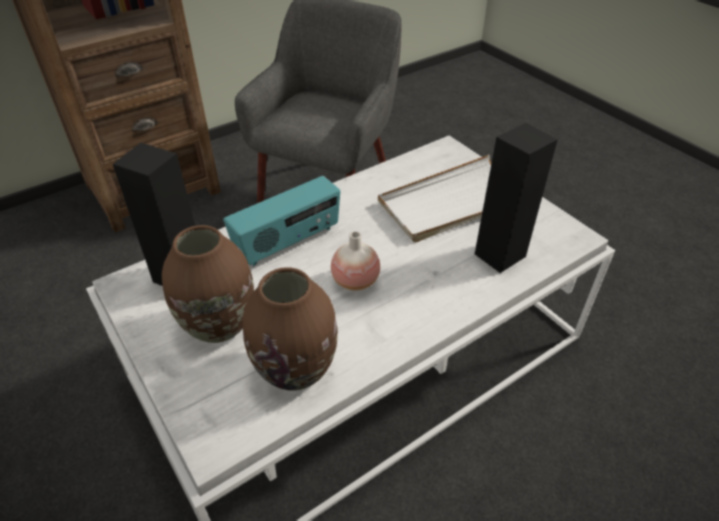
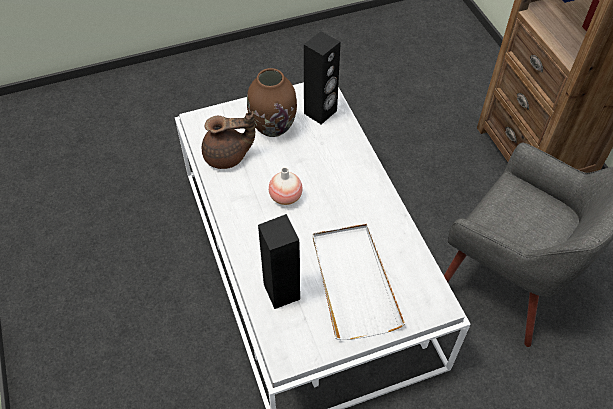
camera: 105 degrees right, 10 degrees up
(288, 242) = (336, 167): radio -> none
(296, 369) = (227, 156): brown vase -> brown teapot

